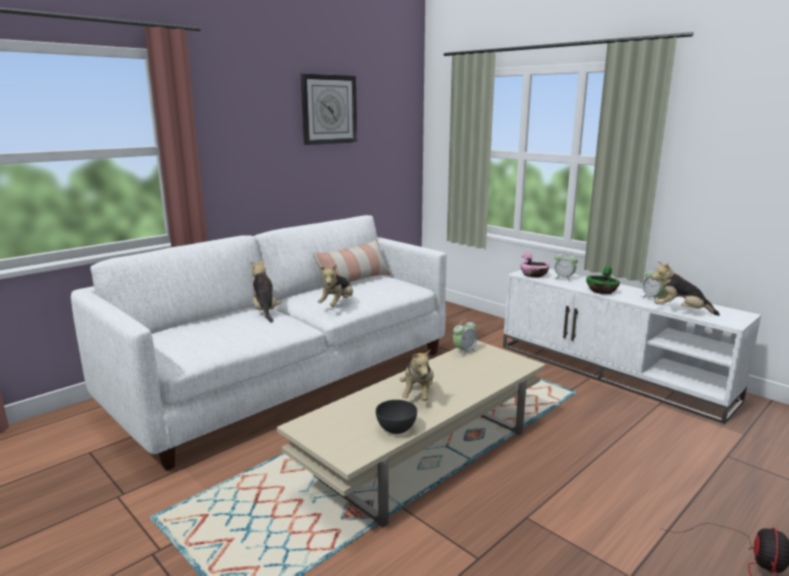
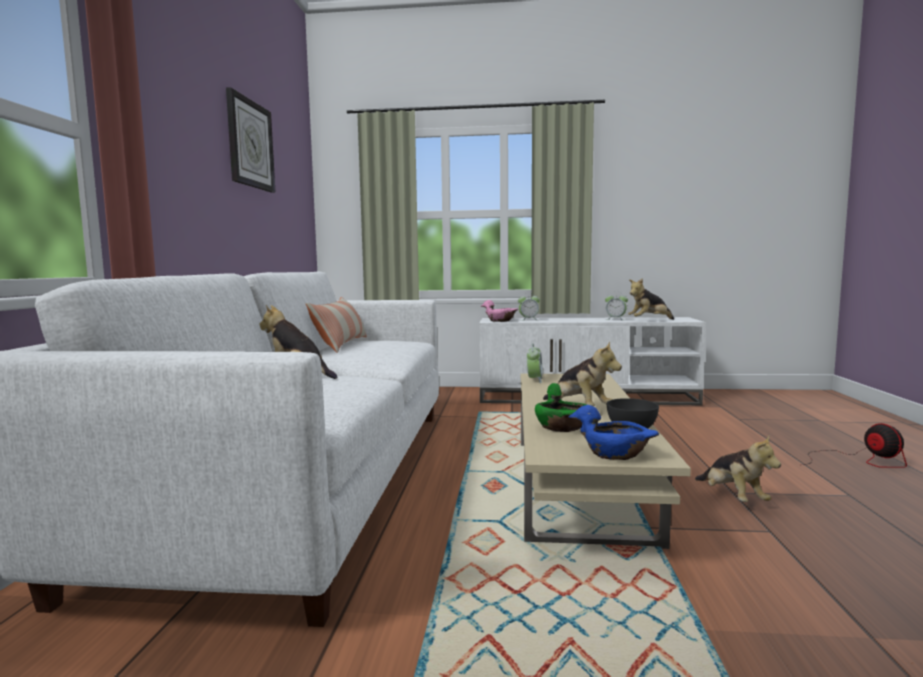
camera: 40 degrees left, 10 degrees down
(337, 305) = (380, 356): plush toy -> plush toy (733, 497)
(337, 442) = (615, 453): none -> blue bowl
(602, 291) = (574, 320): green bowl -> green bowl (561, 427)

